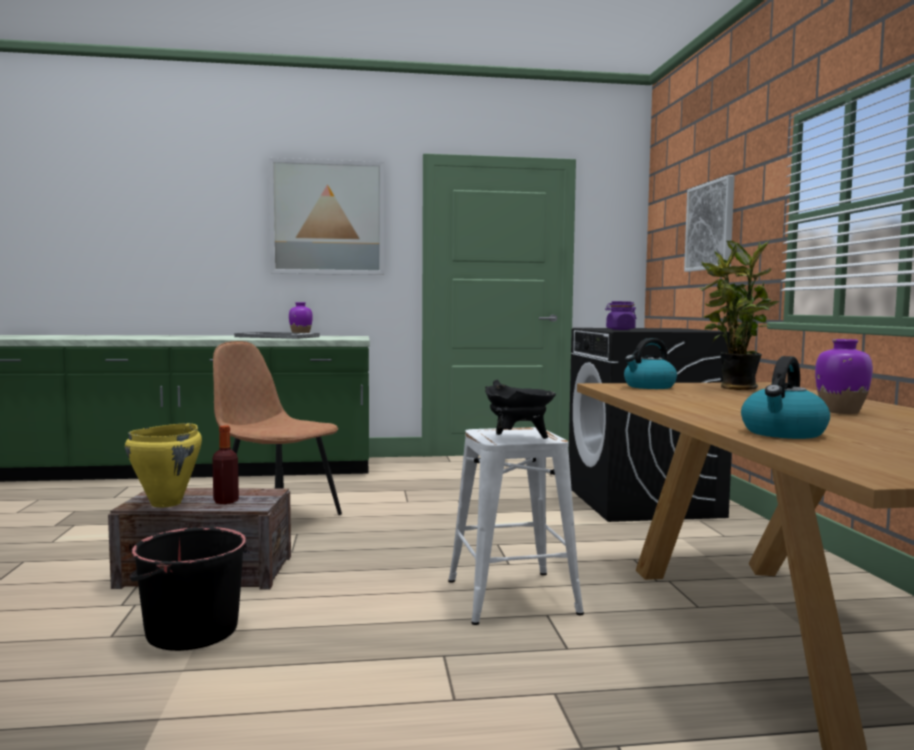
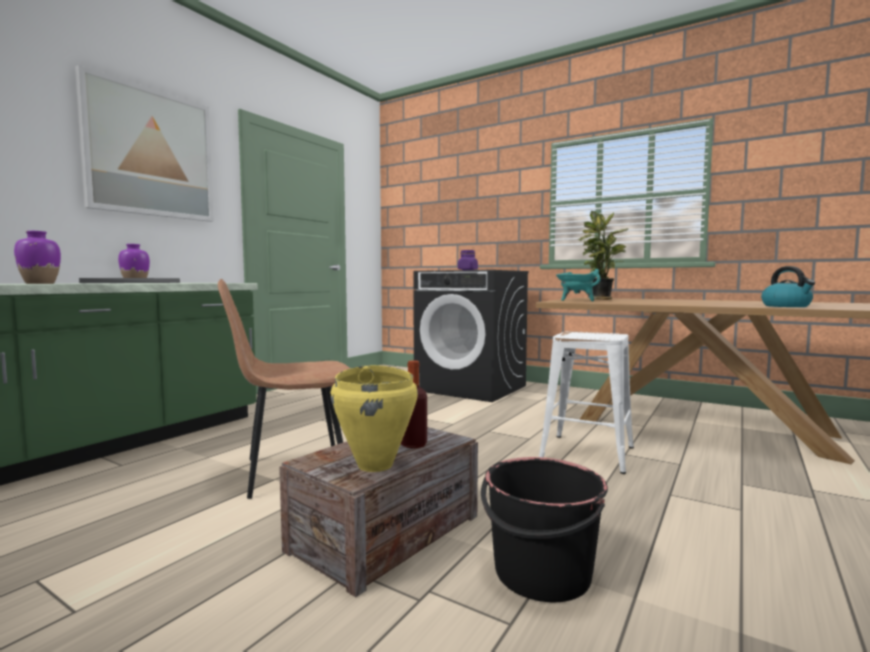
camera: 50 degrees left, 0 degrees up
(517, 439) = (607, 336): black cooking pot -> none
(649, 387) = (576, 300): kettle -> turquoise cooking pot
(710, 226) = (465, 205): picture -> none
(841, 412) = (711, 301): purple vase -> purple vase (40, 283)

